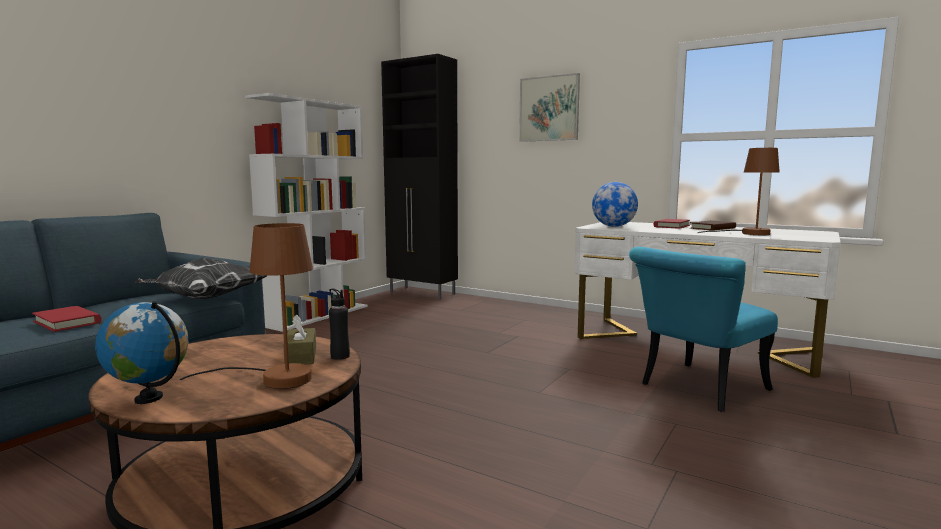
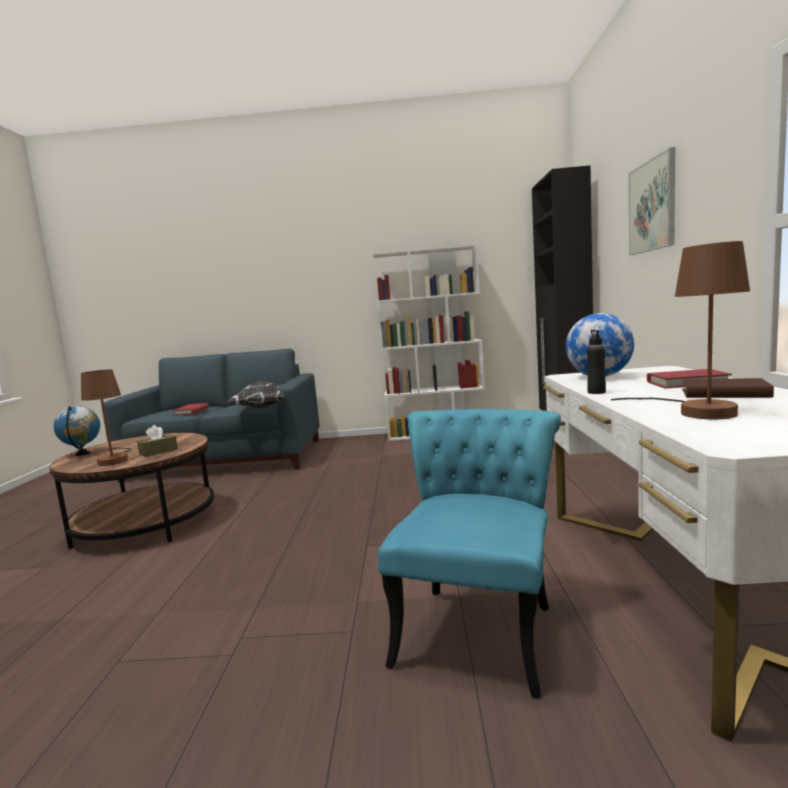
camera: 60 degrees right, 0 degrees up
(340, 356) = (161, 456): black bottle -> black bottle (596, 392)
(696, 390) = (479, 624): turquoise chair -> turquoise chair turned 90 degrees clockwise

